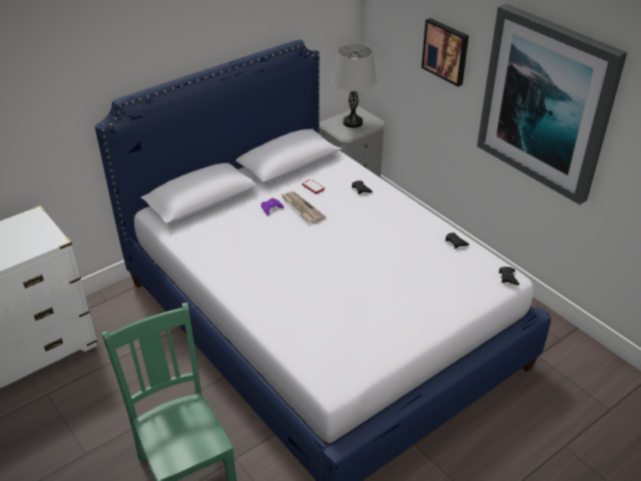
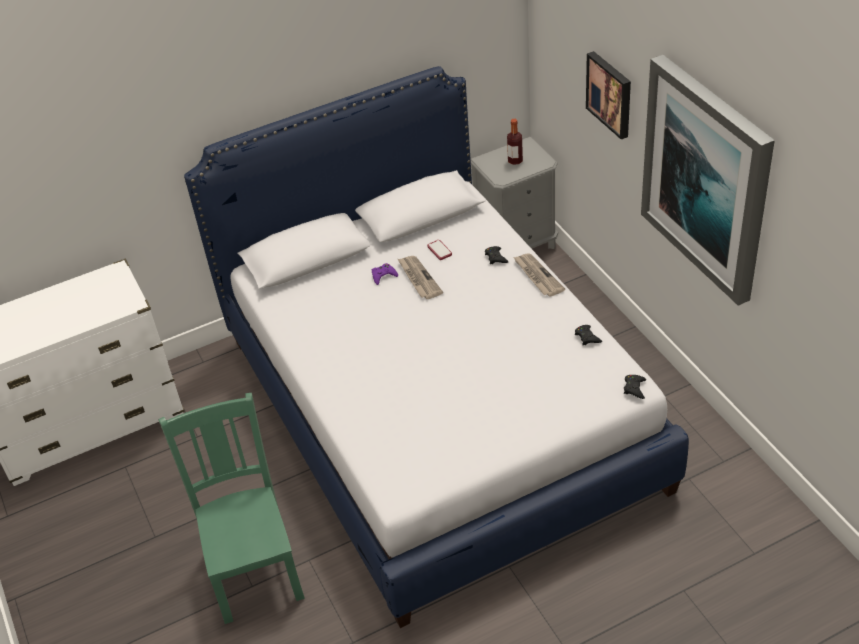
camera: 15 degrees right, 5 degrees up
(353, 122) = (515, 160): grey table lamp -> bottle
(399, 200) = (537, 276): none -> newspaper

